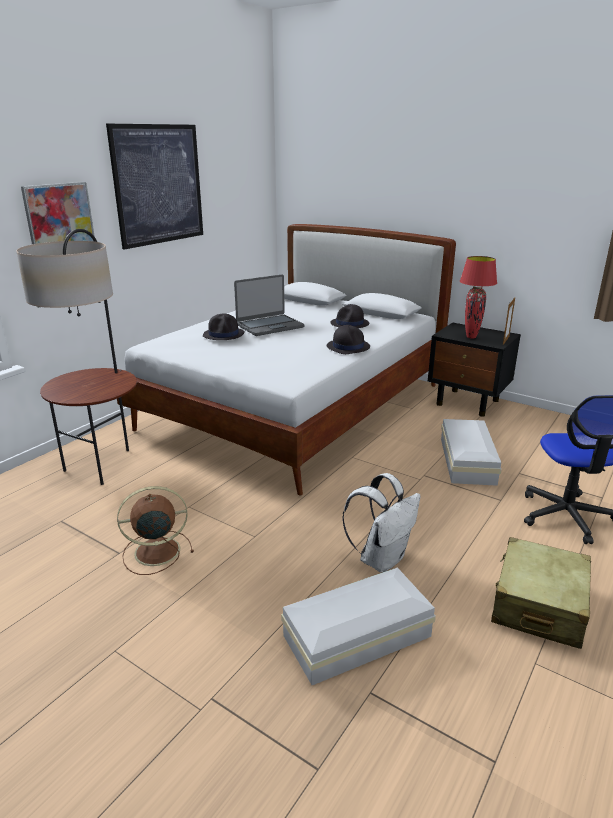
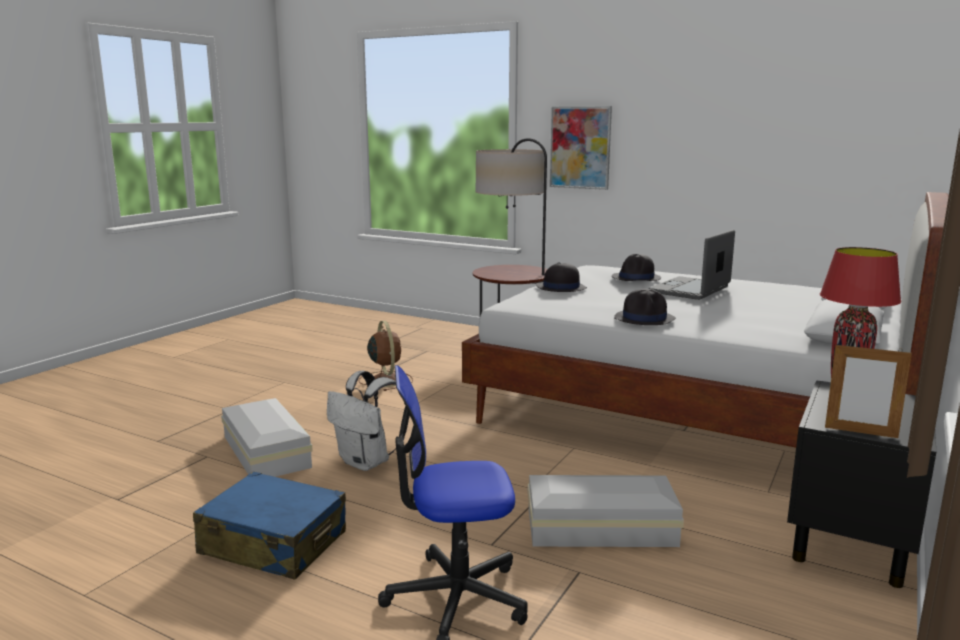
camera: 85 degrees right, 10 degrees down
(158, 185) = (704, 115): picture -> none
(269, 326) = (690, 290): laptop -> laptop turned 75 degrees clockwise
(349, 324) = (751, 318): black hat -> black hat (560, 287)
(538, 605) = (273, 543): beige suitcase -> blue suitcase

